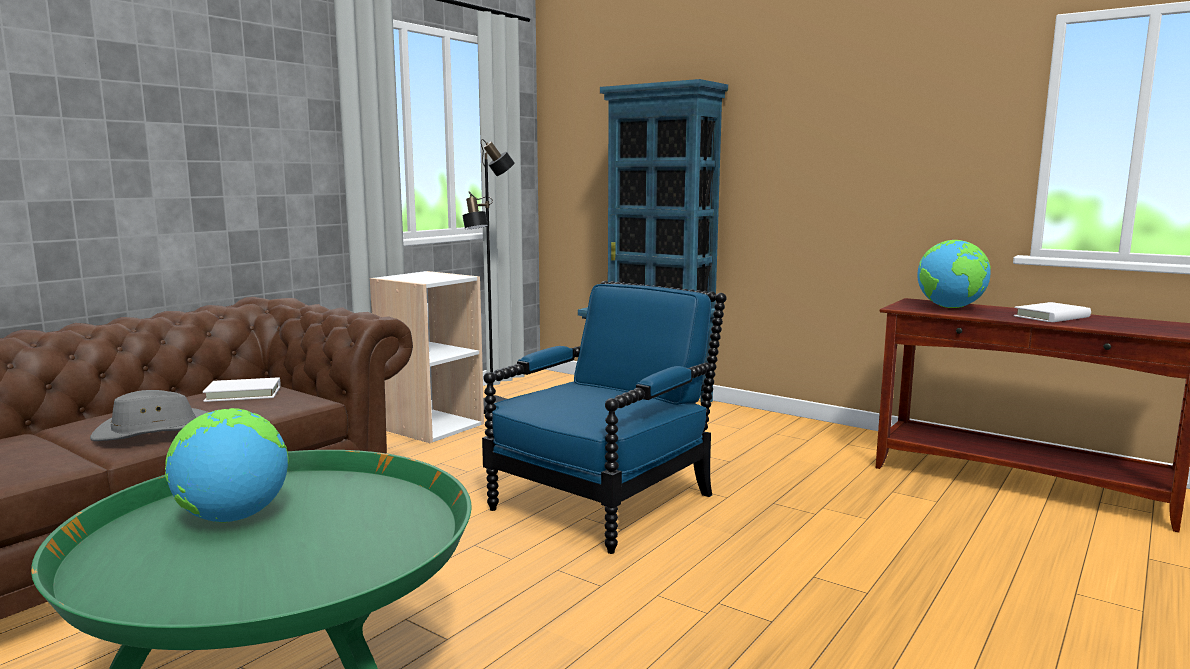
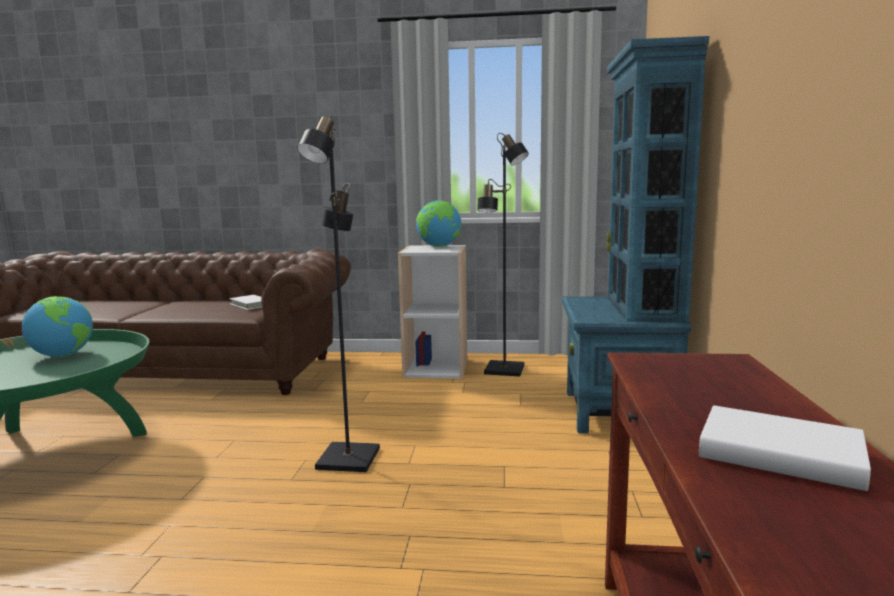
camera: 60 degrees right, 0 degrees up
(155, 431) = (171, 311): grey hat -> none
(607, 499) = (348, 458): blue armchair -> black floor lamp
(950, 307) = (708, 381): globe -> globe (439, 246)

